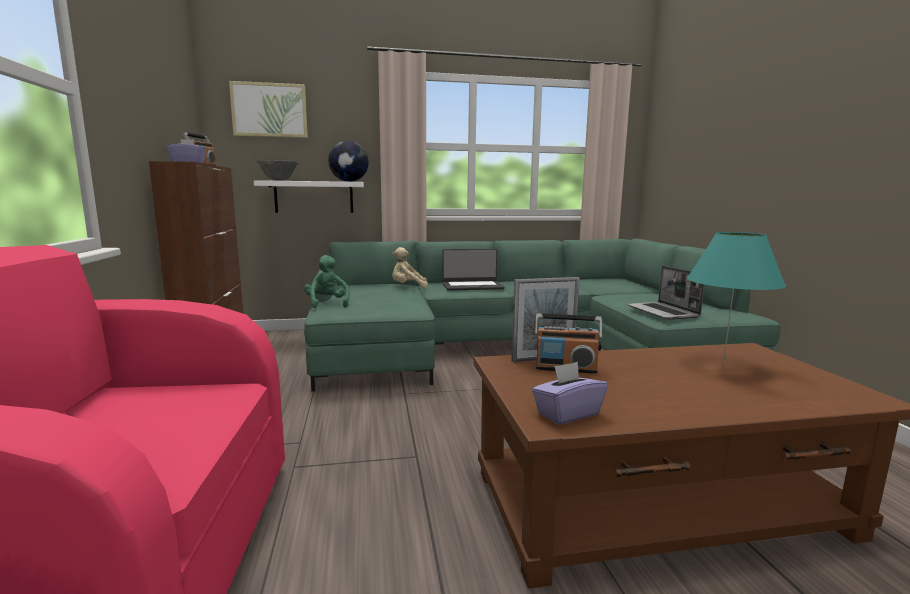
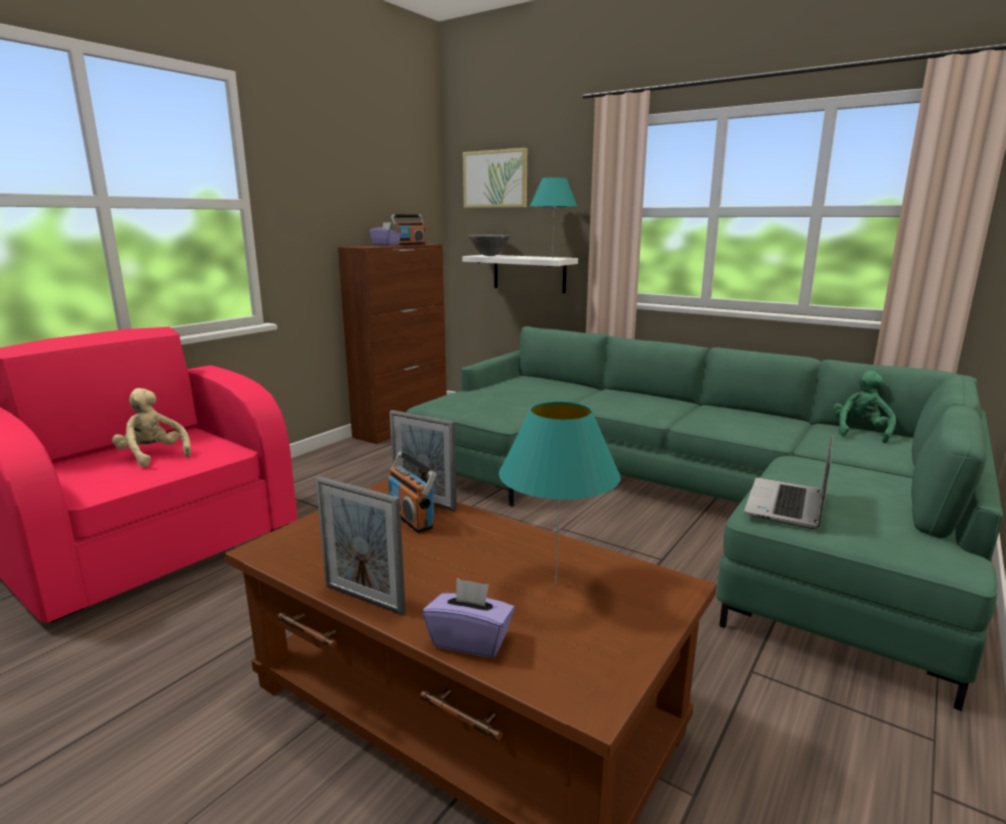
camera: 45 degrees right, 5 degrees up
(327, 304) = (456, 394): green plush toy -> green plush toy (860, 432)
(349, 181) = (552, 258): globe -> turquoise table lamp
(408, 287) = (577, 391): beige plush toy -> beige plush toy (153, 456)
(472, 286) = (643, 404): laptop -> none
(567, 414) = (294, 549): purple tissue box -> purple tissue box (470, 640)
(691, 414) = (364, 599): none -> picture frame

